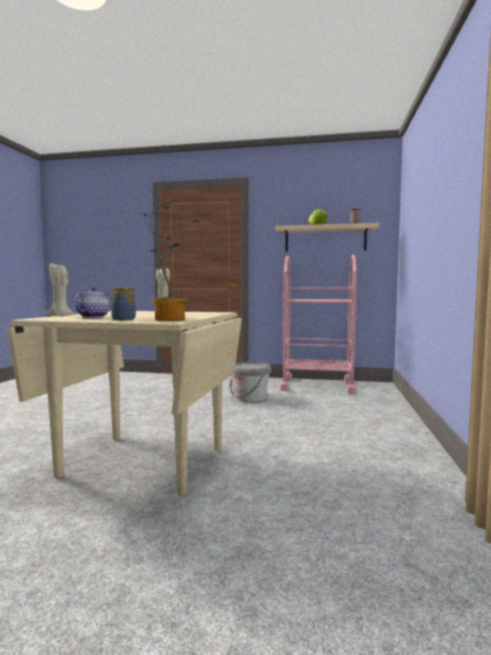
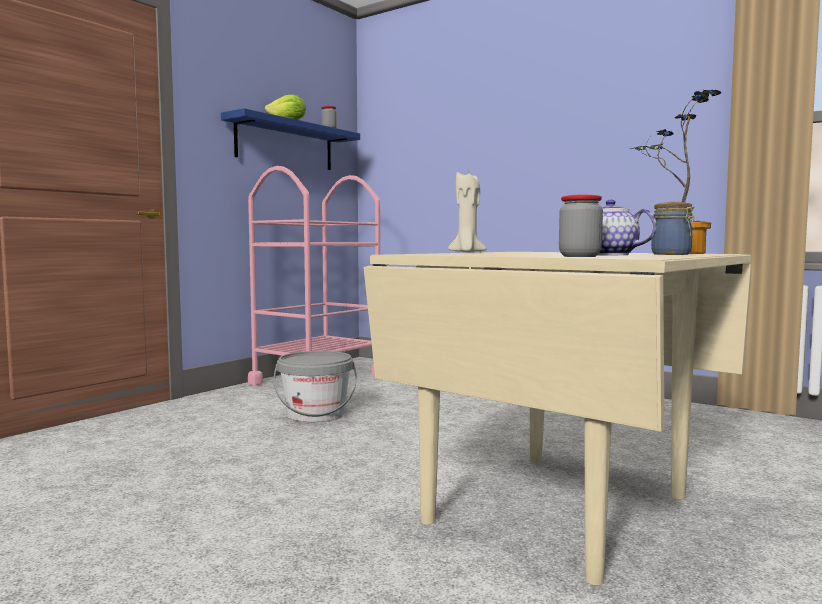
camera: 65 degrees left, 0 degrees up
(60, 316) = (579, 256): beige candle -> jar
(325, 239) = (285, 144): beige shelf -> blue shelf

